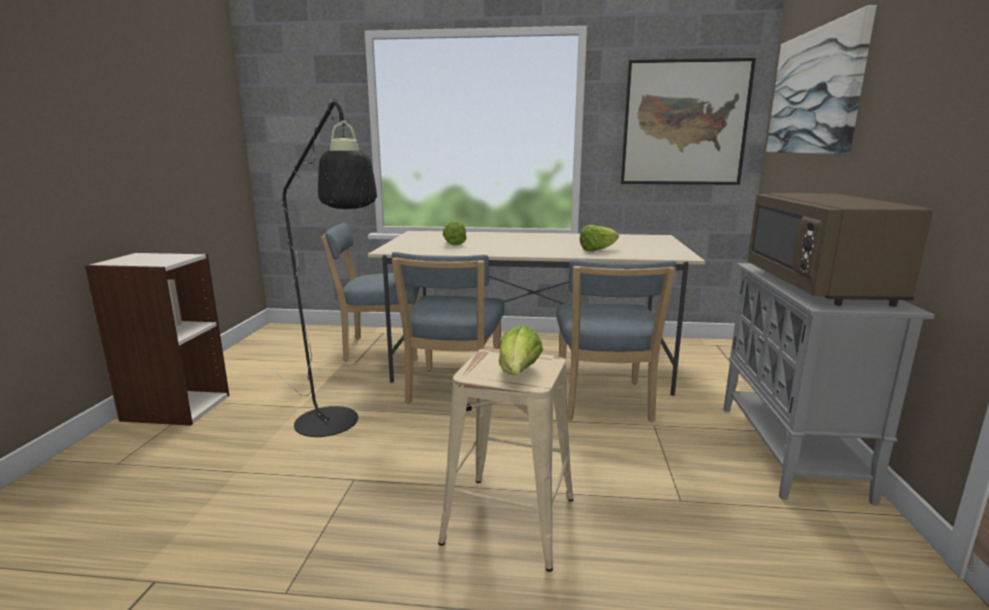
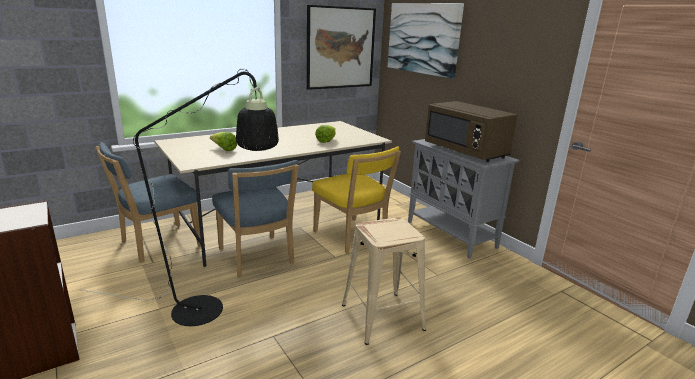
camera: 40 degrees left, 5 degrees up
(518, 373) = (398, 233): lettuce -> none
(603, 403) = (352, 237): blue chair -> yellow chair

